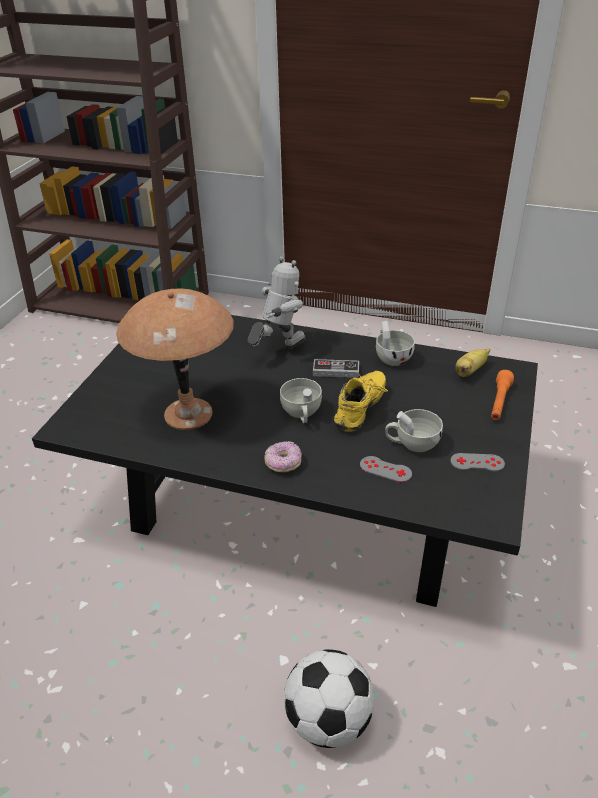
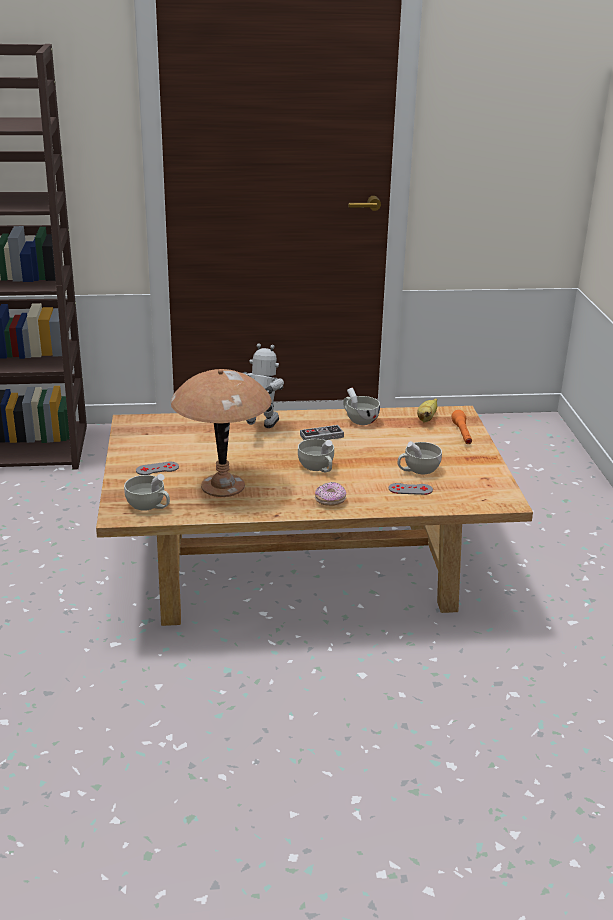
camera: 25 degrees left, 10 degrees down
(99, 423) = (149, 506): none -> white cup
(301, 504) = (303, 572): black coffee table -> beige coffee table
(328, 720) = (422, 699): football -> none
(362, 410) = (364, 457): yellow shoe -> none
(477, 462) = (472, 472): grey game controller -> grey game controller (157, 469)

